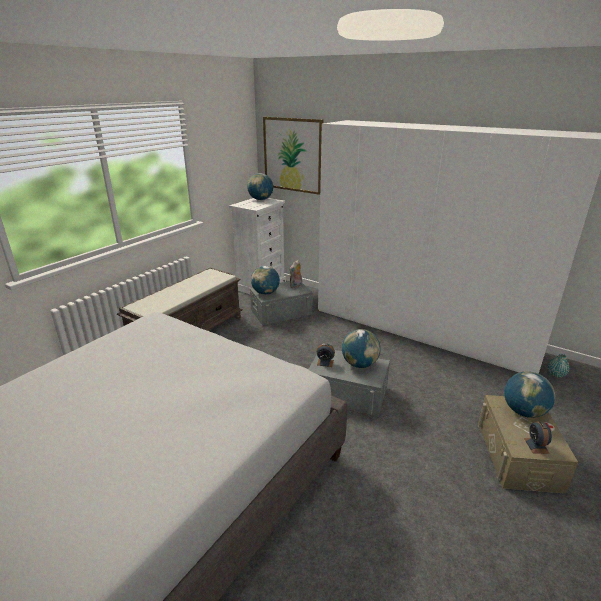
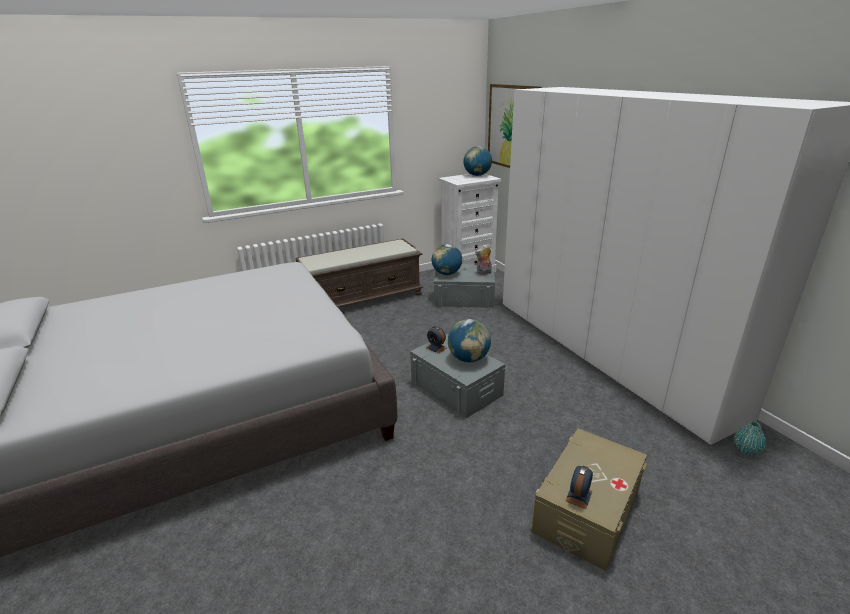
camera: 30 degrees right, 0 degrees up
(523, 411) = (606, 459): globe -> none

